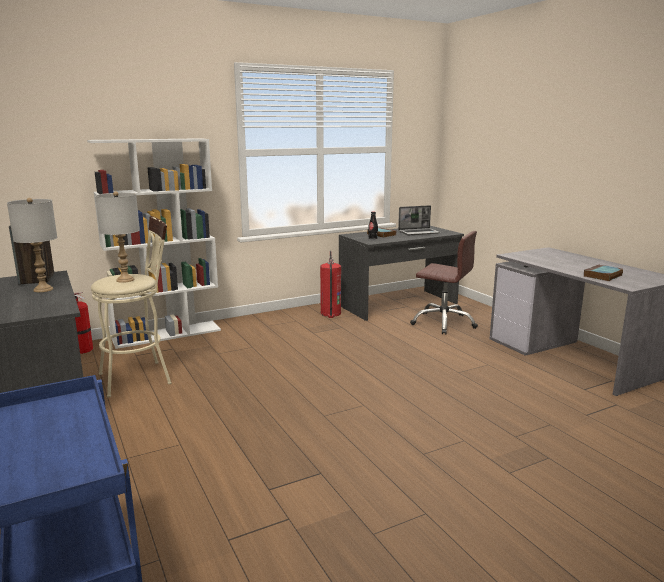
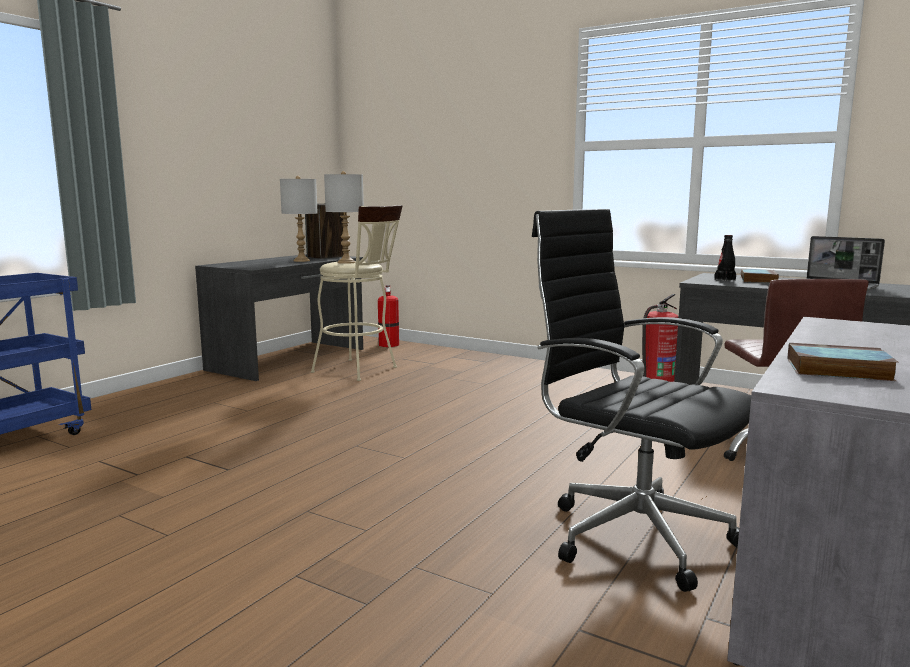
camera: 60 degrees right, 5 degrees down
(167, 334) = (463, 354): white bookcase -> none
(509, 379) = (631, 534): none -> black office chair

